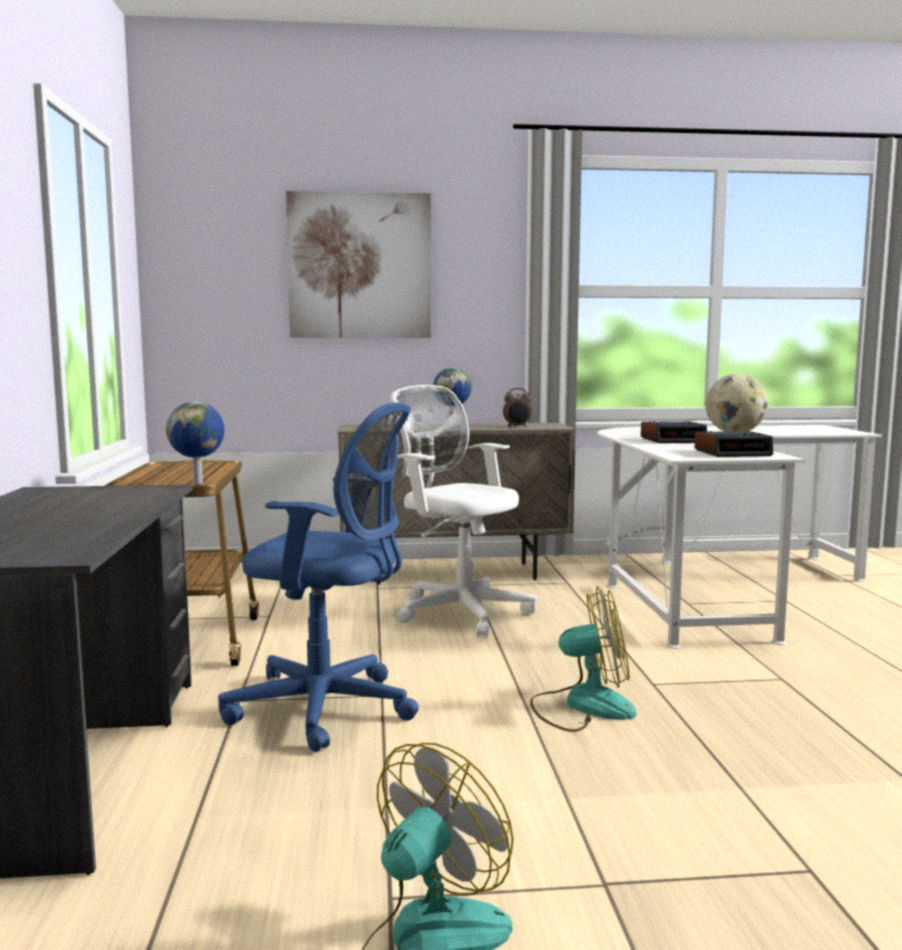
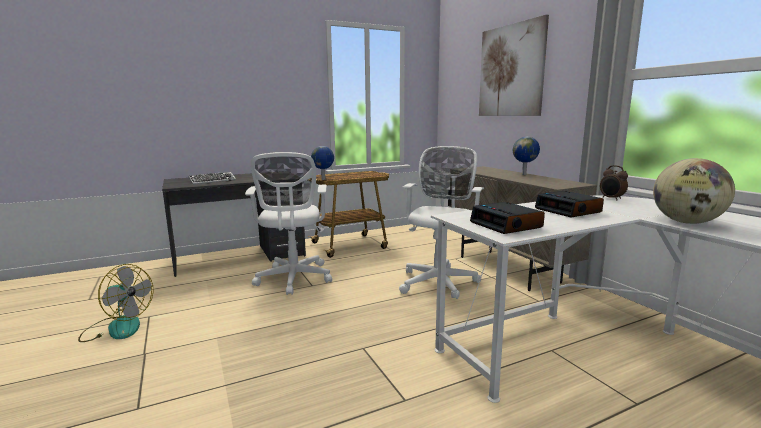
camera: 70 degrees right, 5 degrees up
(52, 529) = (212, 181): none -> keyboard
(329, 709) = (294, 279): blue office chair -> white office chair
(517, 427) = (537, 181): alarm clock -> alarm clock (611, 198)
(582, 706) = (319, 330): fan -> none

